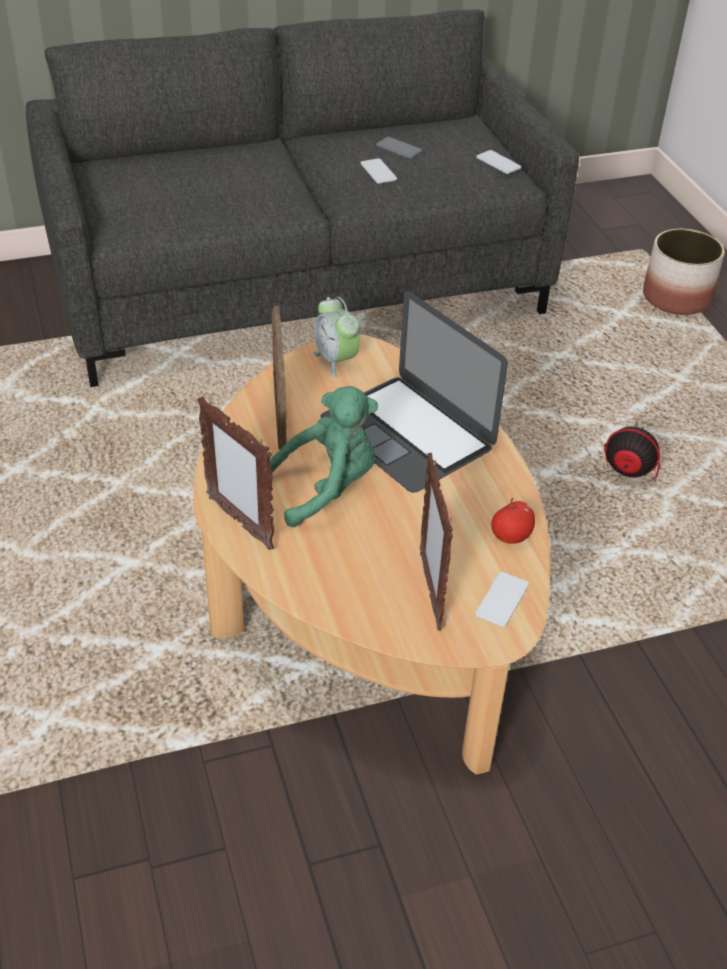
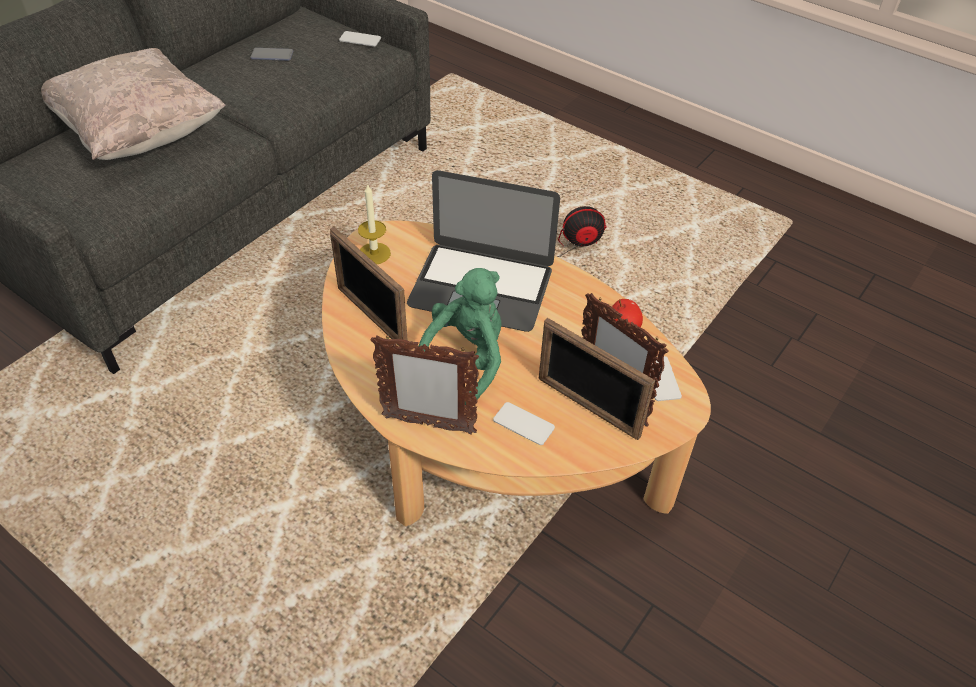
camera: 35 degrees left, 5 degrees up
(219, 176) = (140, 134): none -> beige pillow
(336, 361) = (374, 253): alarm clock -> candle
(378, 172) = (274, 81): phone -> phone (523, 424)
(400, 585) = (587, 407): none -> picture frame
(676, 297) = (502, 100): planter -> none

